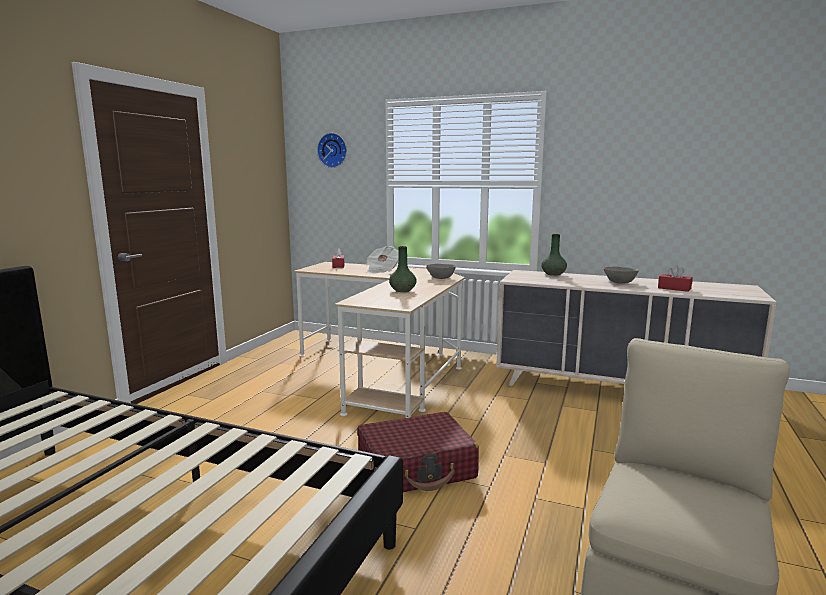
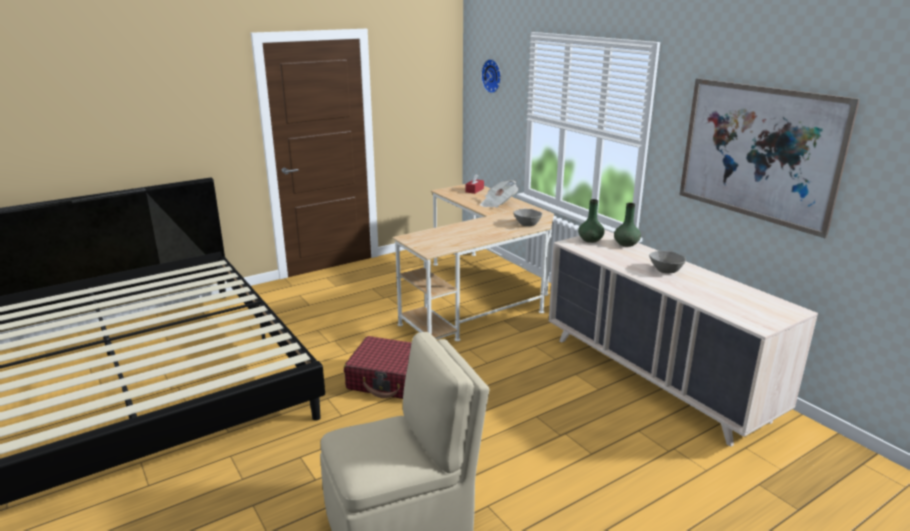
camera: 35 degrees right, 10 degrees up
(402, 290) = (465, 233): green vase -> green vase (590, 240)
(663, 170) = (758, 153): none -> picture
(674, 288) = (700, 292): red tissue box -> none

